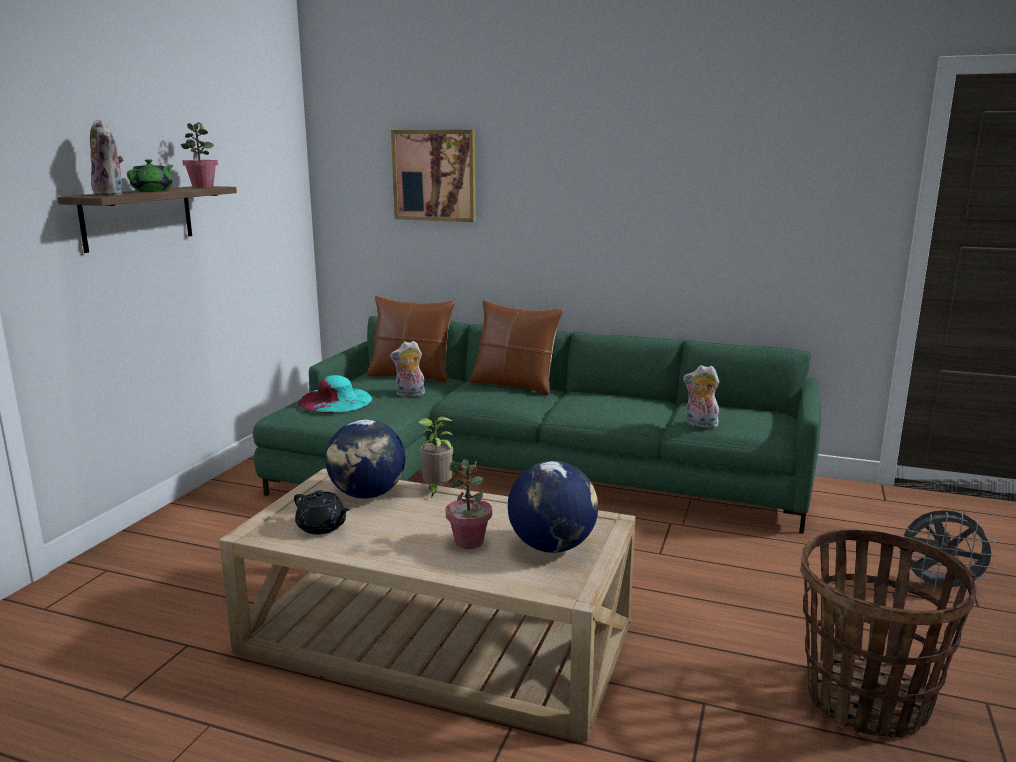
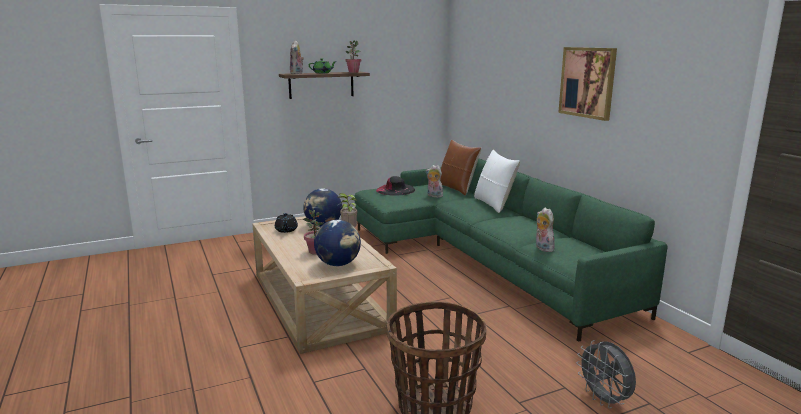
camera: 45 degrees right, 0 degrees up
(335, 401) = (395, 190): turquoise hat -> black hat
(434, 175) = (491, 71): picture -> picture (587, 82)
(514, 385) = (494, 204): brown pillow -> white pillow

